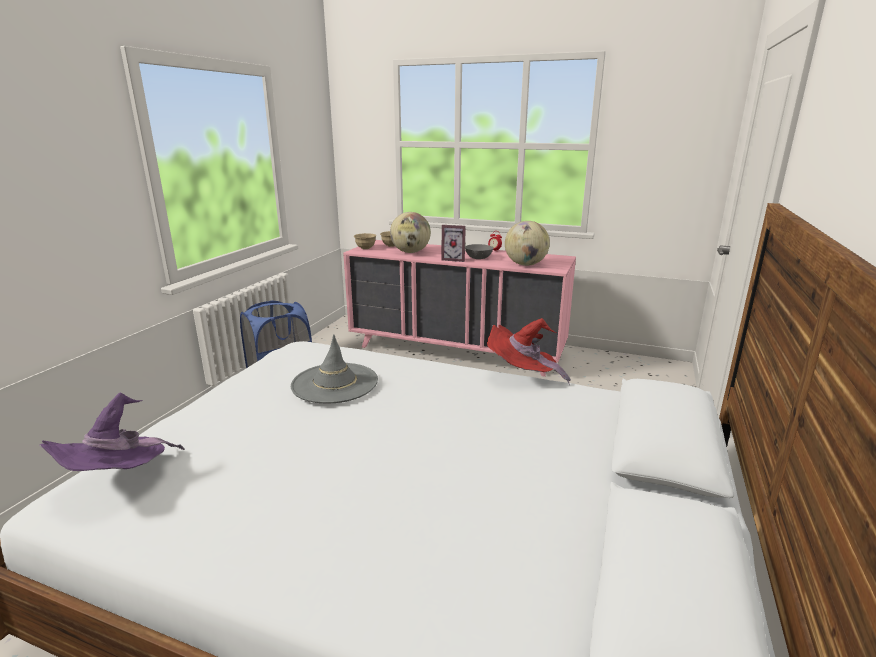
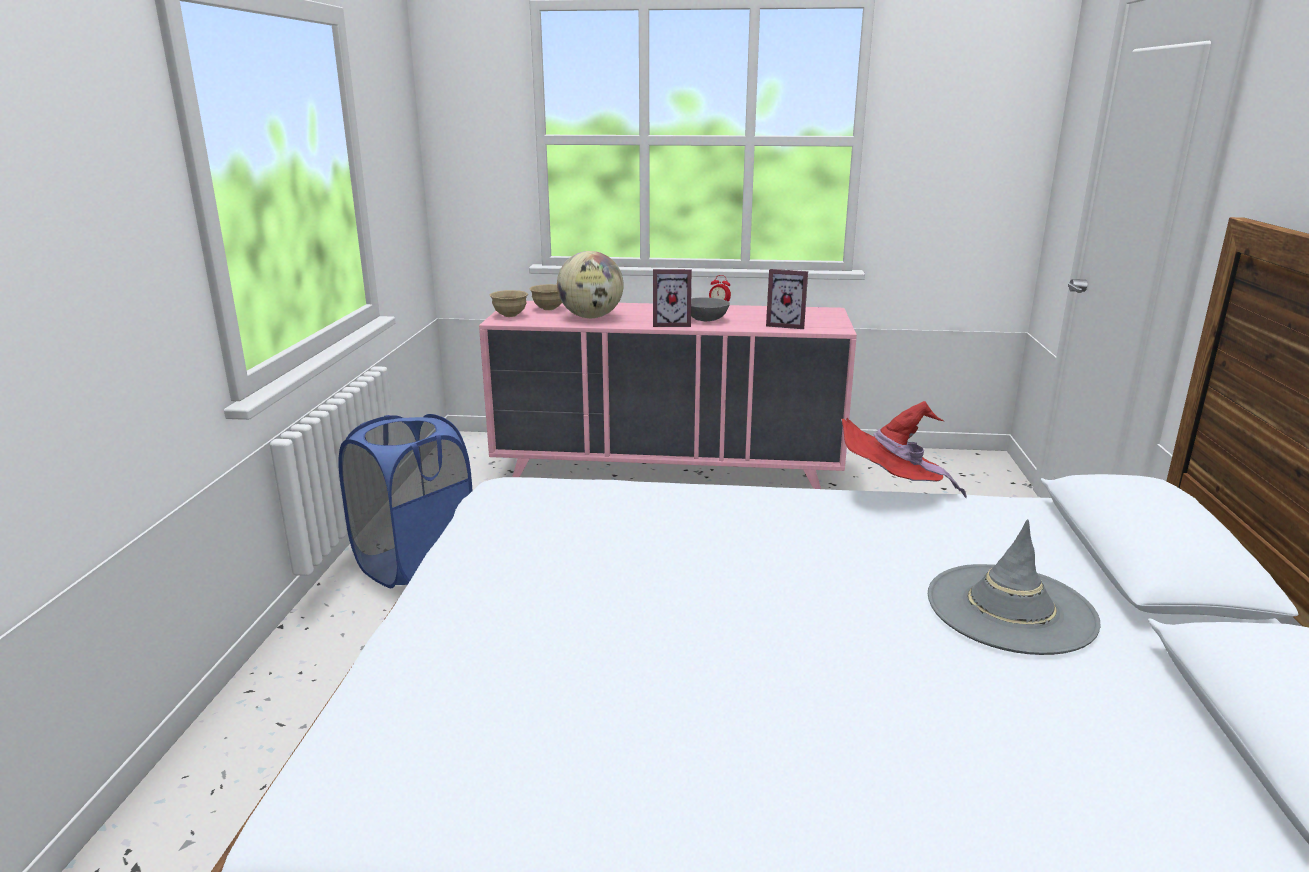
camera: 15 degrees left, 0 degrees up
(119, 480) = (404, 746): purple hat -> none
(334, 383) = (629, 537): grey hat -> grey hat (1010, 609)
(525, 264) = (786, 325): globe -> picture frame

